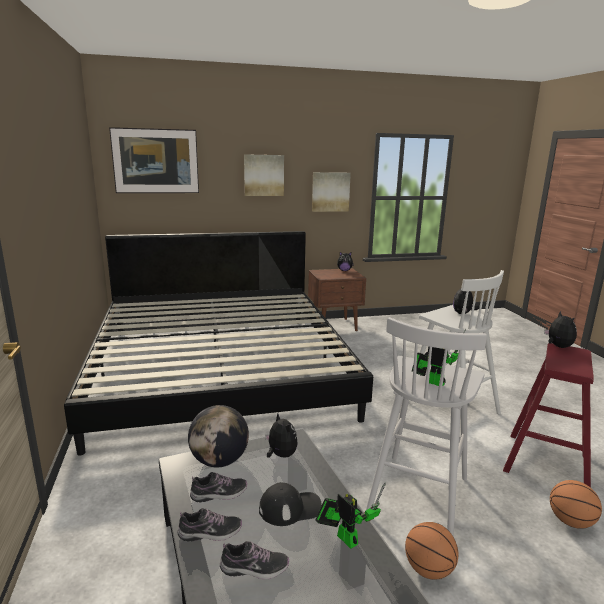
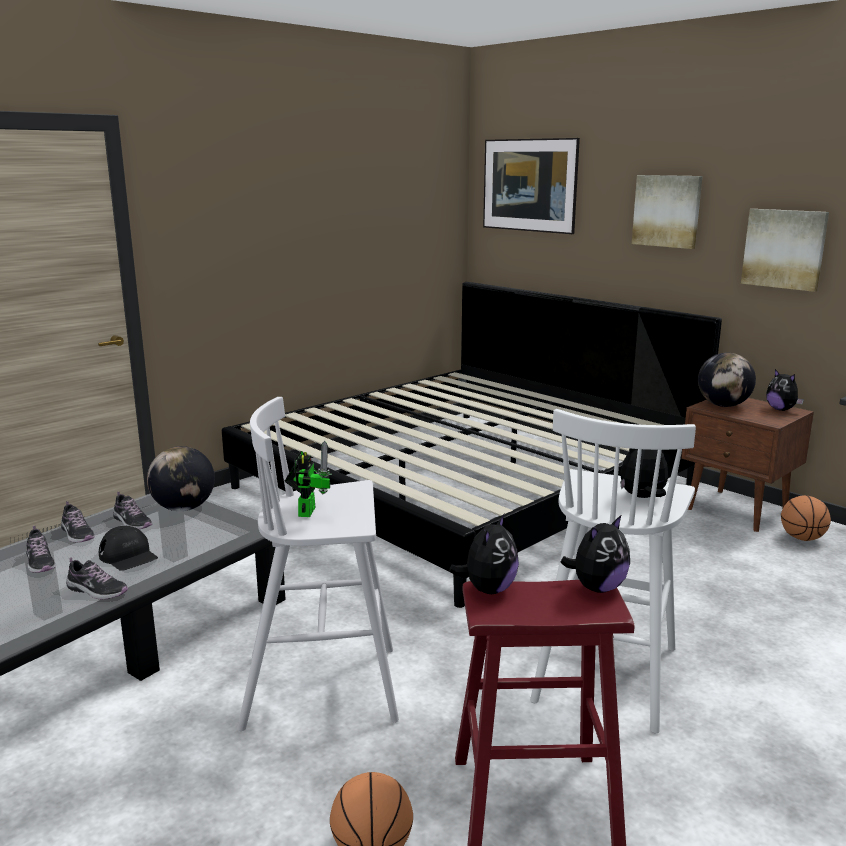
camera: 60 degrees right, 0 degrees up
(280, 455) = (215, 530): plush toy -> plush toy (488, 589)
(326, 275) = (723, 405): none -> globe
(344, 537) = (97, 591): toy robot -> shoe
(428, 569) = (184, 720): basketball -> basketball (802, 538)

